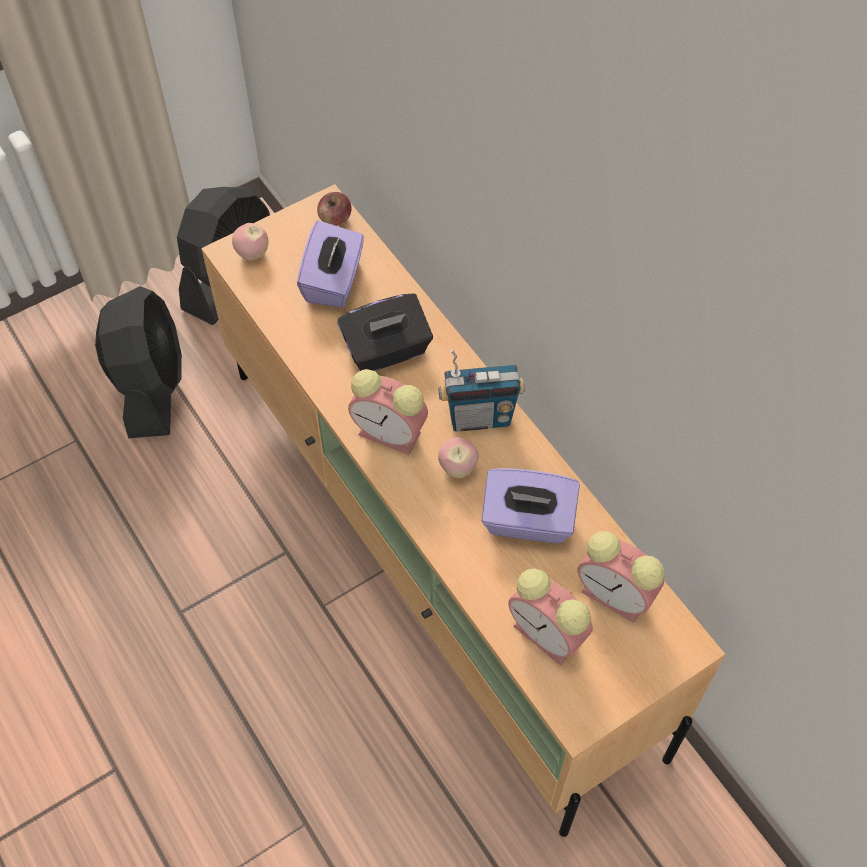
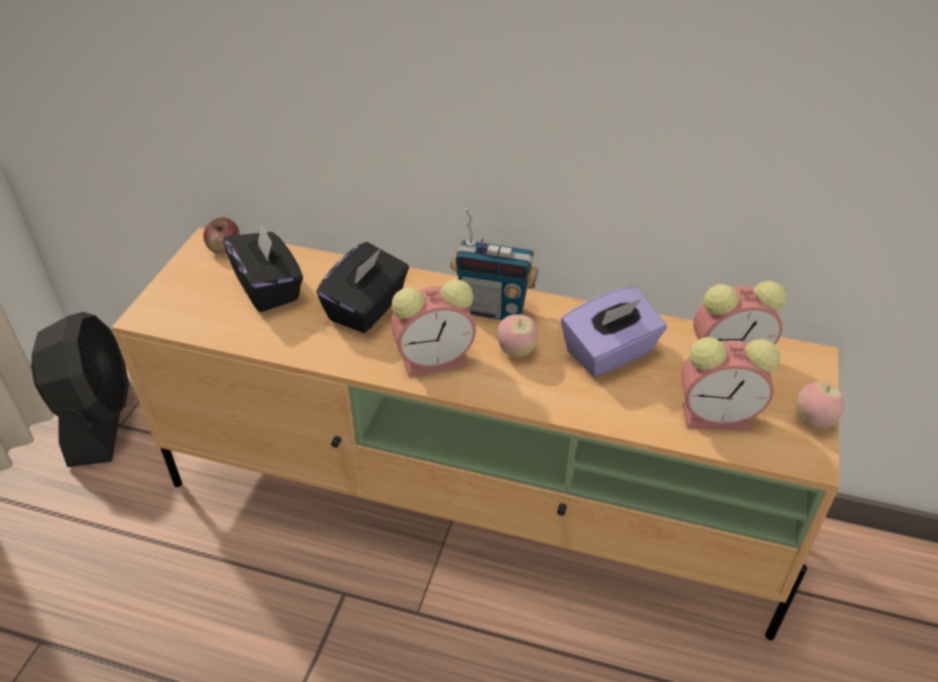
camera: 40 degrees left, 15 degrees down
(151, 385) = (87, 545): black fan -> none
(252, 254) = (169, 306): apple -> apple (813, 421)
(333, 281) = (268, 287): purple tissue box -> black tissue box
(479, 417) = (493, 309): radio -> radio turned 60 degrees clockwise

